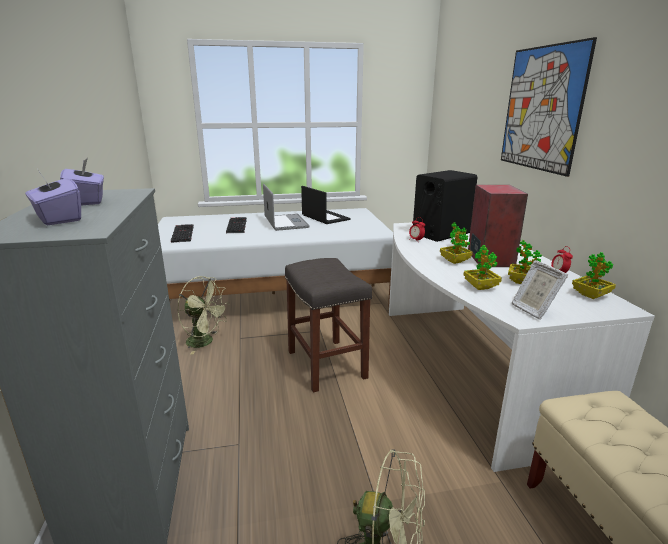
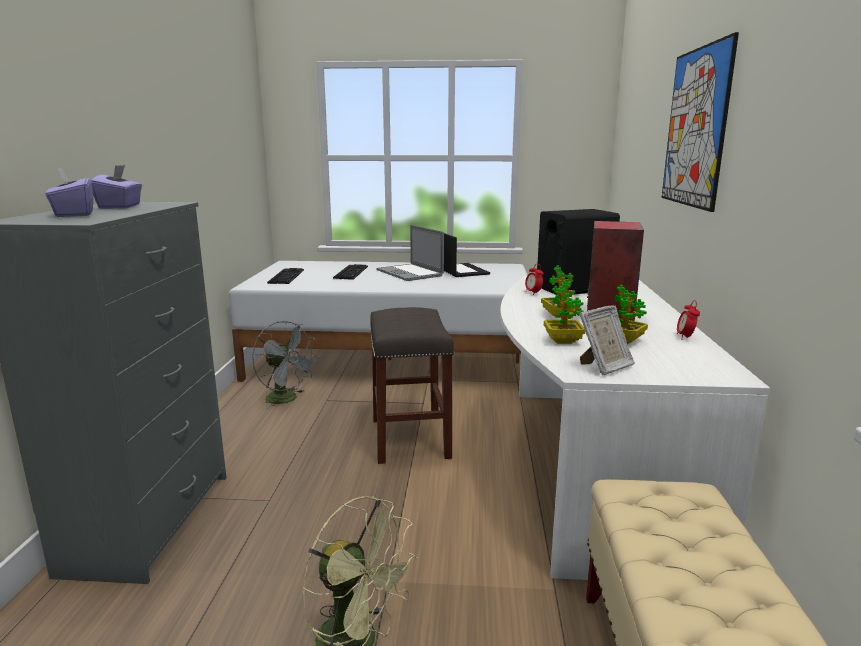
camera: 15 degrees right, 5 degrees down
(205, 342) = (287, 400): green fan -> grey fan
(286, 222) = (409, 273): laptop -> laptop turned 150 degrees clockwise
(533, 310) = (604, 367): picture frame -> picture frame turned 120 degrees counterclockwise
(590, 295) = (702, 361): potted plant -> none

